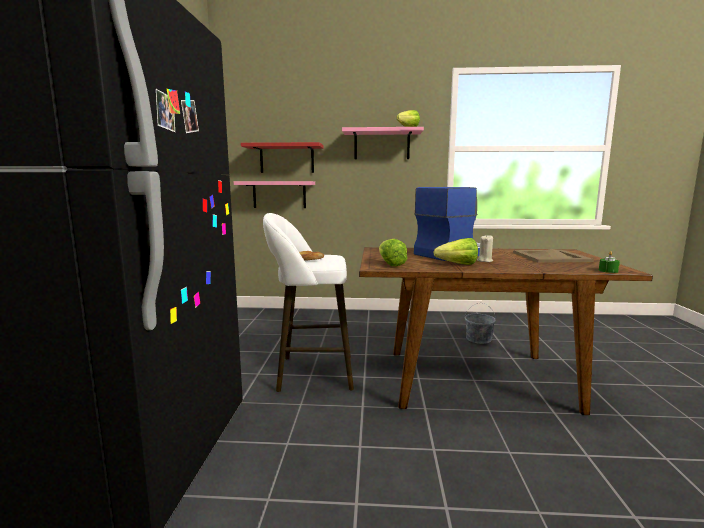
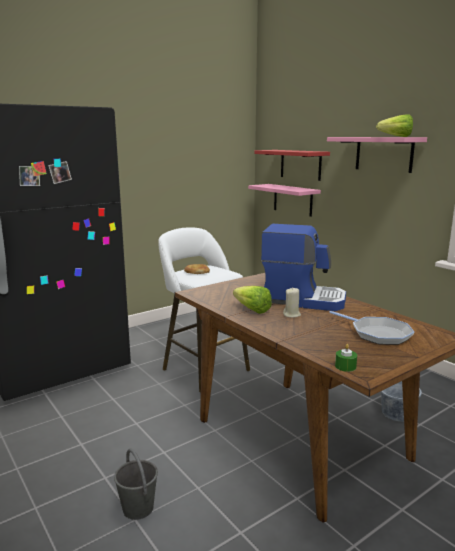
camera: 50 degrees right, 5 degrees up
(389, 263) = (216, 292): lettuce -> none
(519, 502) = (138, 507): none -> grey bucket
(550, 257) = (378, 334): beige tray -> frying pan

